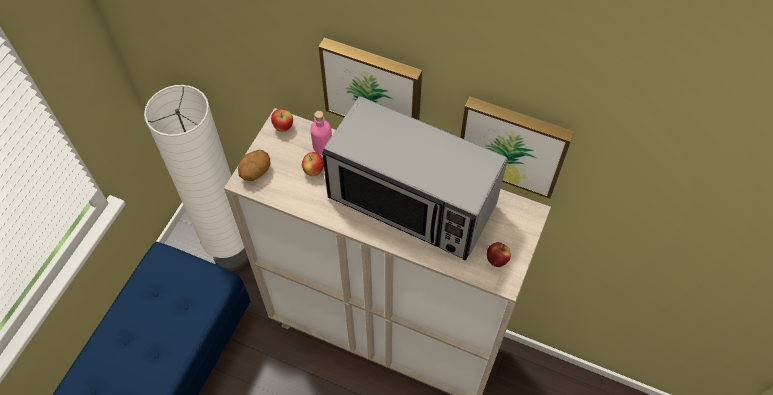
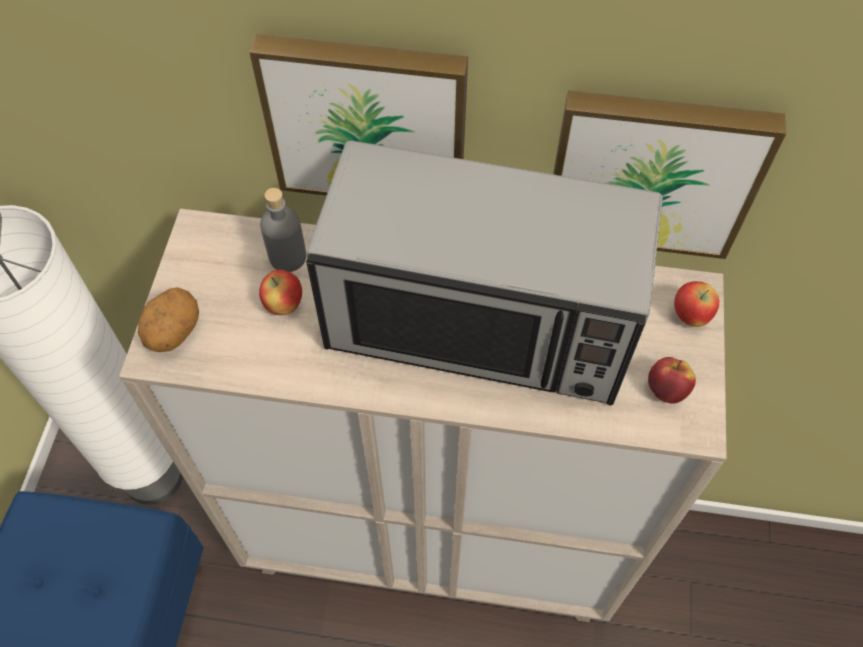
camera: 15 degrees left, 0 degrees up
(283, 127) = (205, 239): apple -> apple (690, 316)
(322, 146) = (288, 257): pink bottle -> grey bottle

